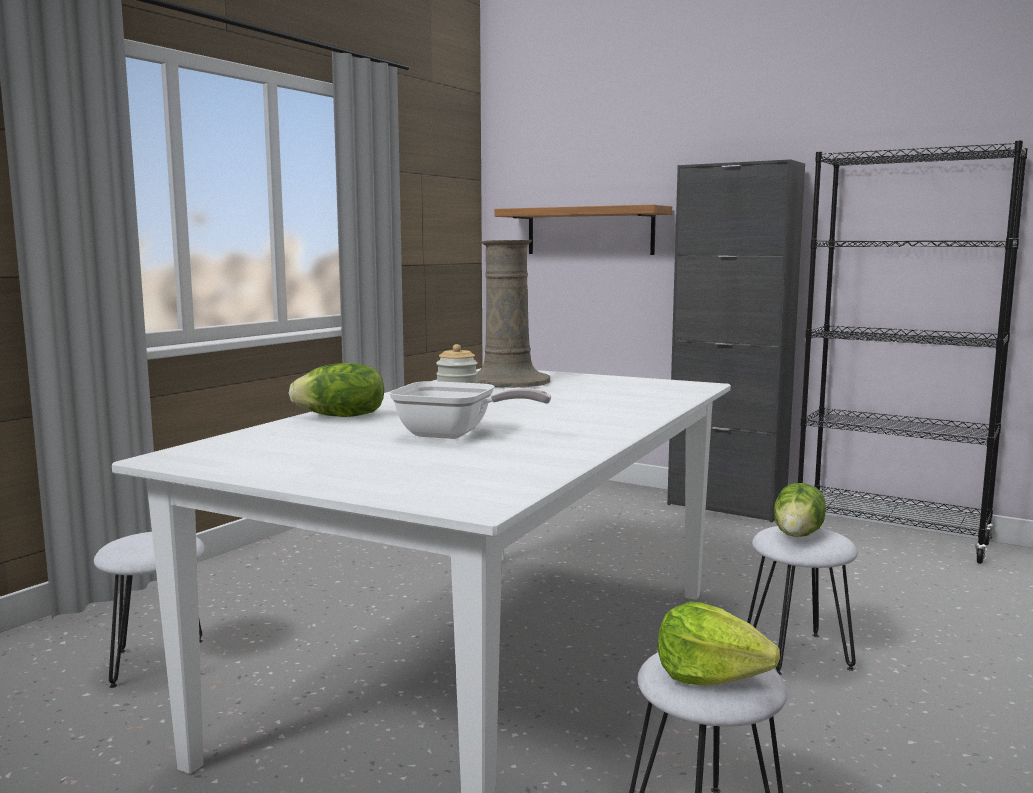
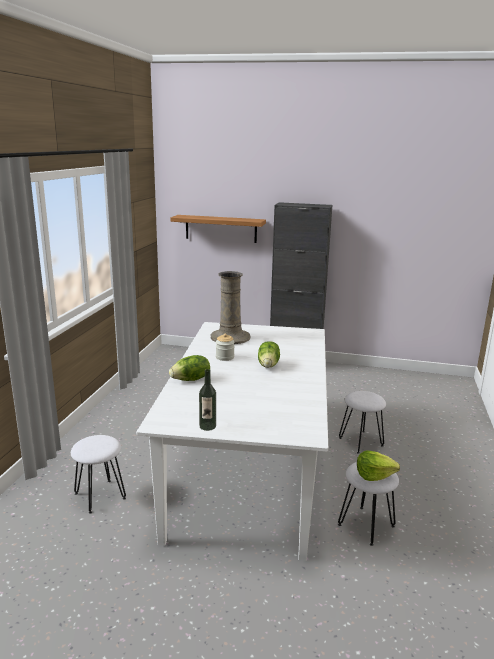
camera: 20 degrees left, 10 degrees up
(263, 469) = (207, 426): none -> bottle
(454, 435) = (255, 389): frying pan -> none
(799, 534) = (363, 397): lettuce -> lettuce (269, 365)
(890, 538) = (369, 373): black bookcase -> none

